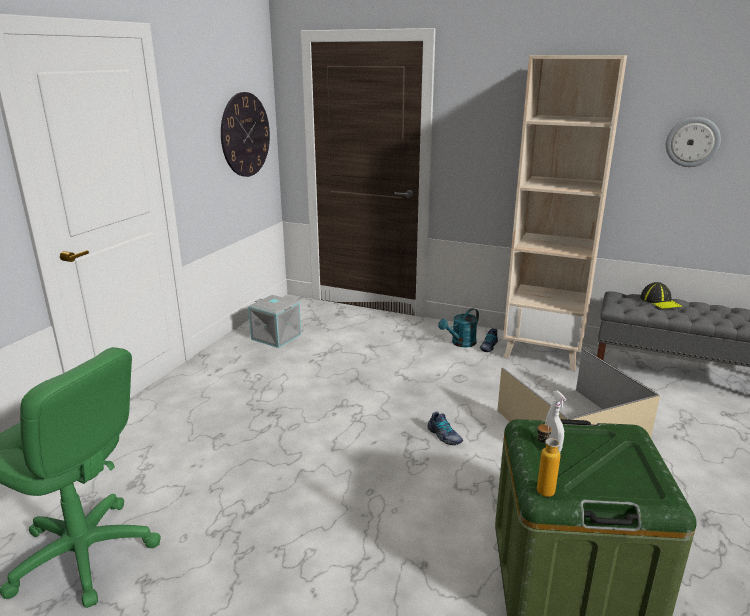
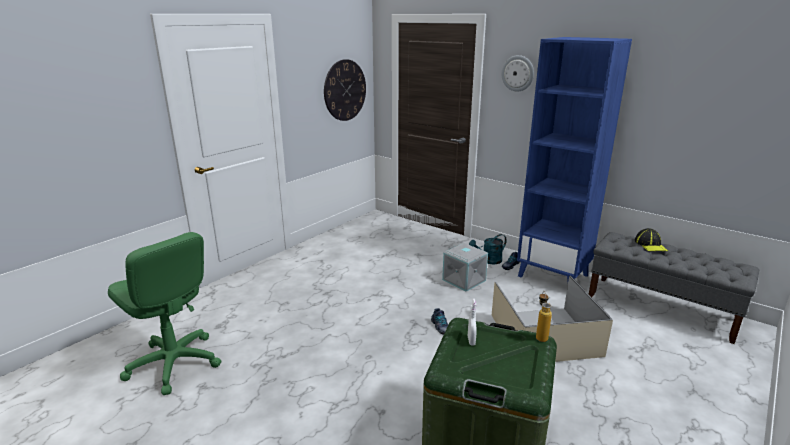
camera: 15 degrees right, 0 degrees up
(277, 336) = (354, 239): grey storage box -> grey storage box (464, 280)
(541, 487) = (443, 365): bottle -> bottle (540, 336)
(544, 352) = (553, 275): beige bookcase -> blue bookcase
(692, 142) = (686, 112): wall clock -> wall clock (518, 73)

